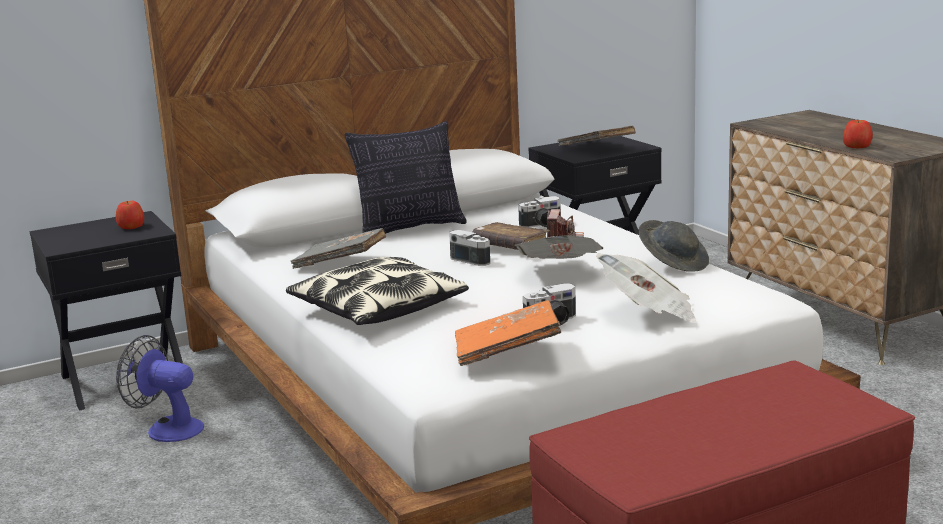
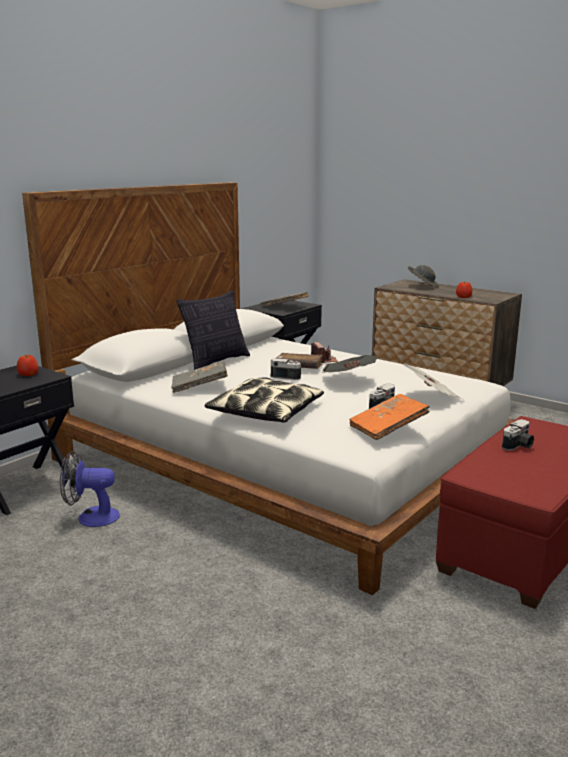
camera: 25 degrees left, 0 degrees up
(542, 225) = (298, 353): camera -> camera (519, 446)
(674, 263) = (405, 369): grey hat -> grey hat (422, 286)

